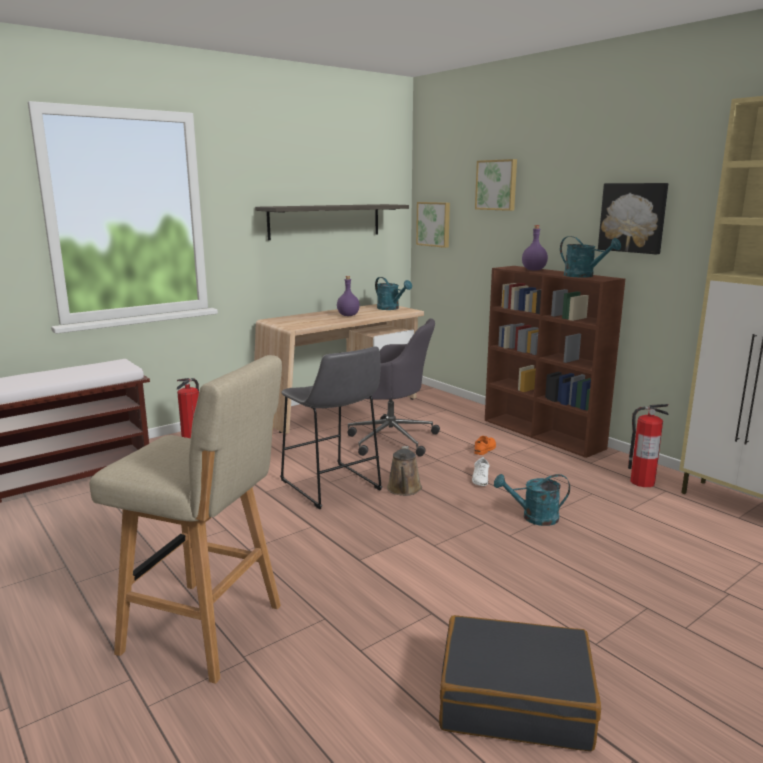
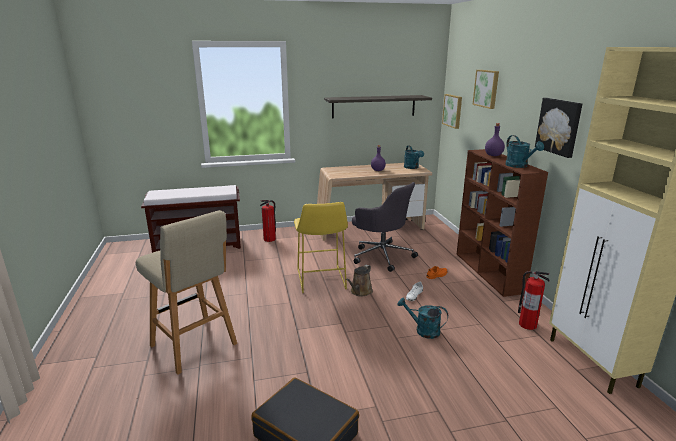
camera: 25 degrees right, 5 degrees up
(332, 487) = (321, 281): grey stool -> yellow stool

